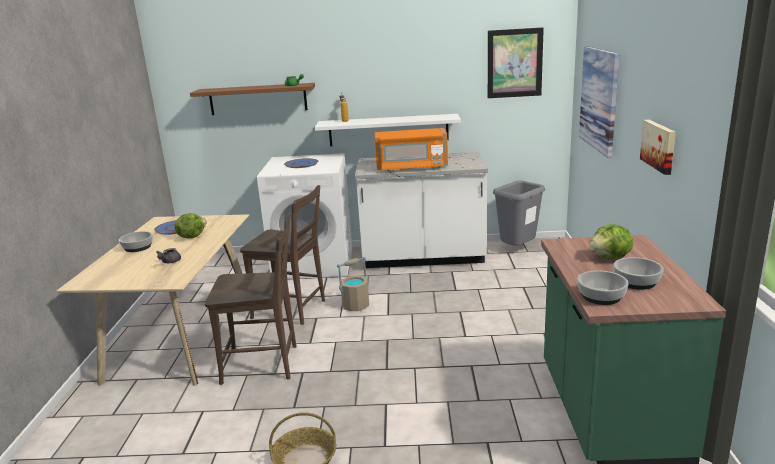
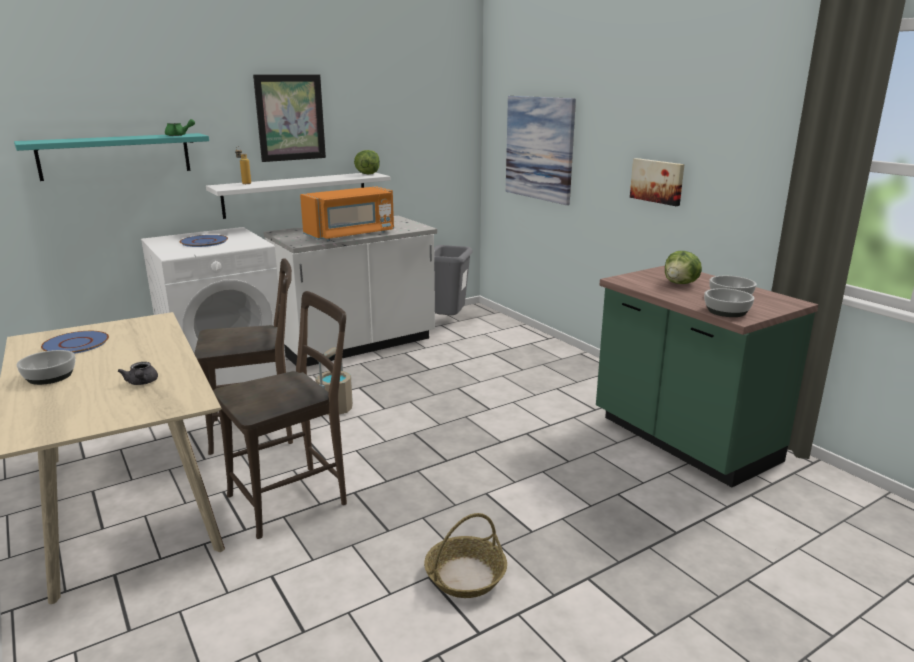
camera: 35 degrees left, 0 degrees up
(191, 236) = (125, 349): lettuce -> lettuce (367, 174)
(258, 99) = (115, 156): brown shelf -> turquoise shelf
(514, 63) = (428, 114): picture -> picture (290, 118)

